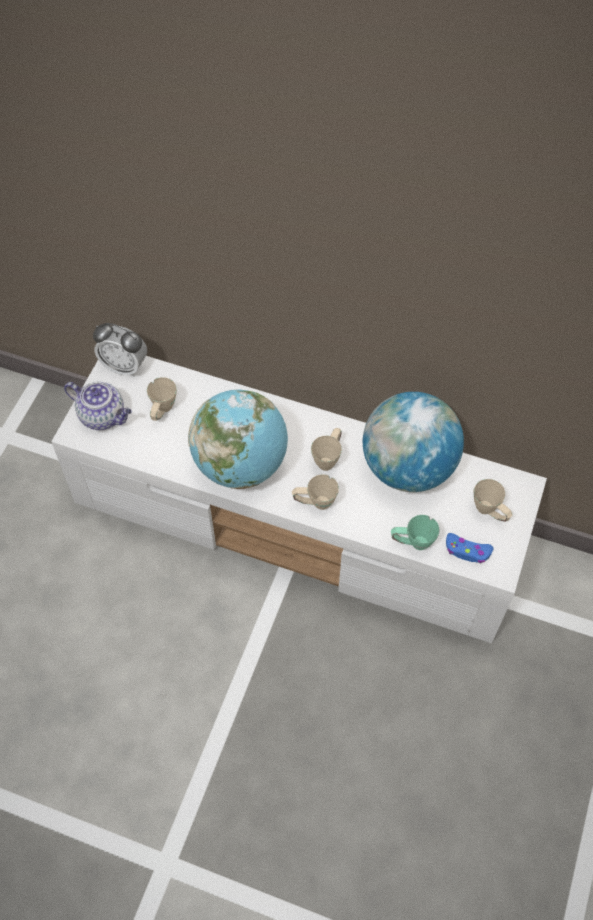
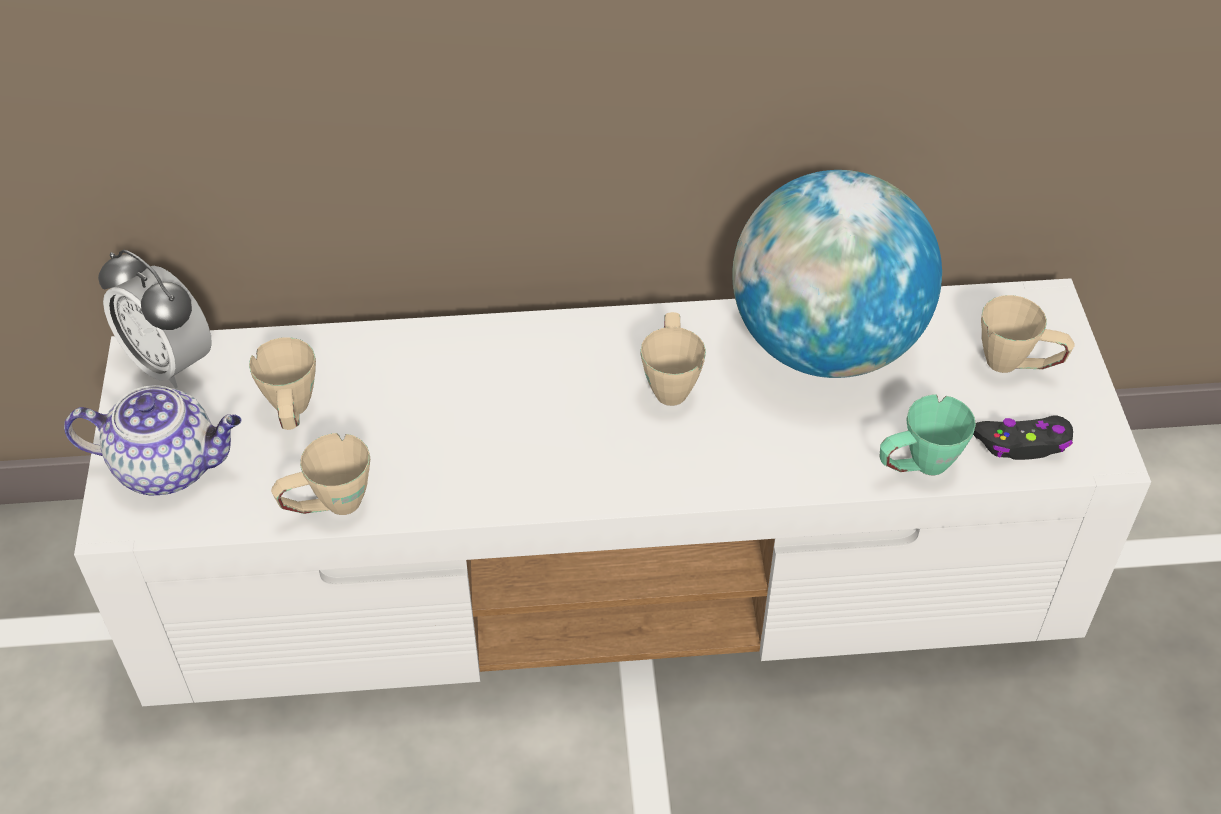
camera: 25 degrees left, 10 degrees down
(124, 366) = (170, 363): alarm clock -> alarm clock turned 45 degrees clockwise
(241, 464) = (507, 452): globe -> none
(314, 503) = (692, 468): beige mug -> beige mug (328, 508)
(467, 551) = (1022, 444): blue game controller -> black game controller

